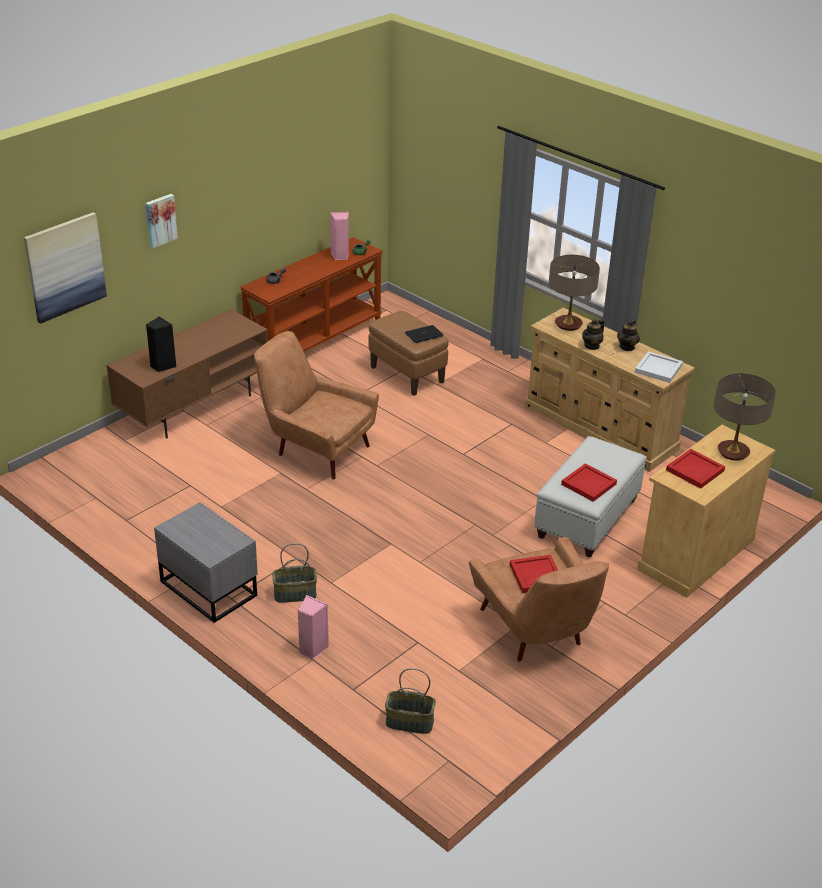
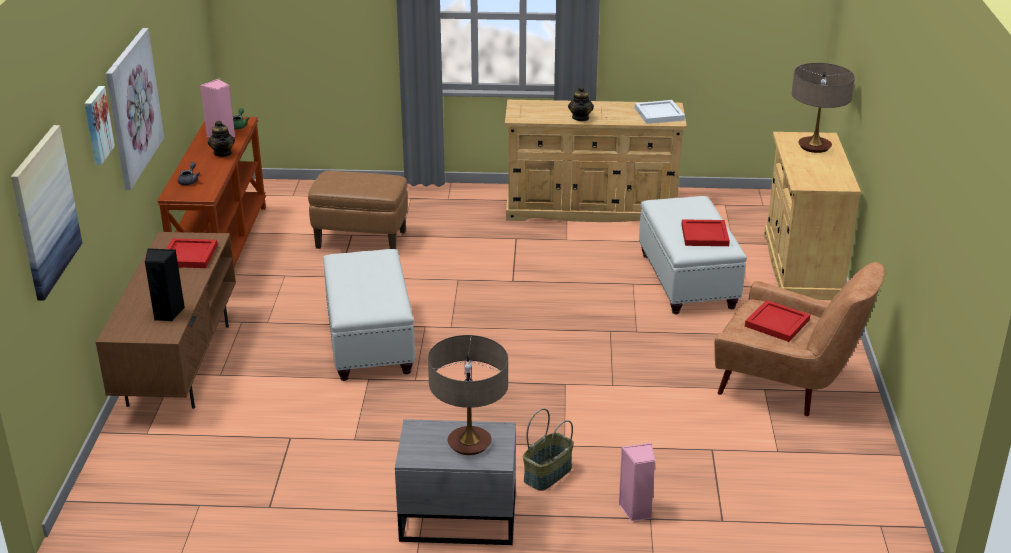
camera: 40 degrees left, 5 degrees down
(224, 215) = (133, 107): none -> picture
(315, 448) = (369, 341): brown armchair -> white ottoman
(409, 722) = (806, 517): basket -> none
(424, 335) = (381, 181): laptop -> none
(568, 324) = (535, 110): table lamp -> table lamp (469, 443)
(627, 347) = (609, 108): teapot -> teapot (223, 153)
(696, 470) = (813, 170): red tray -> red tray (190, 255)

